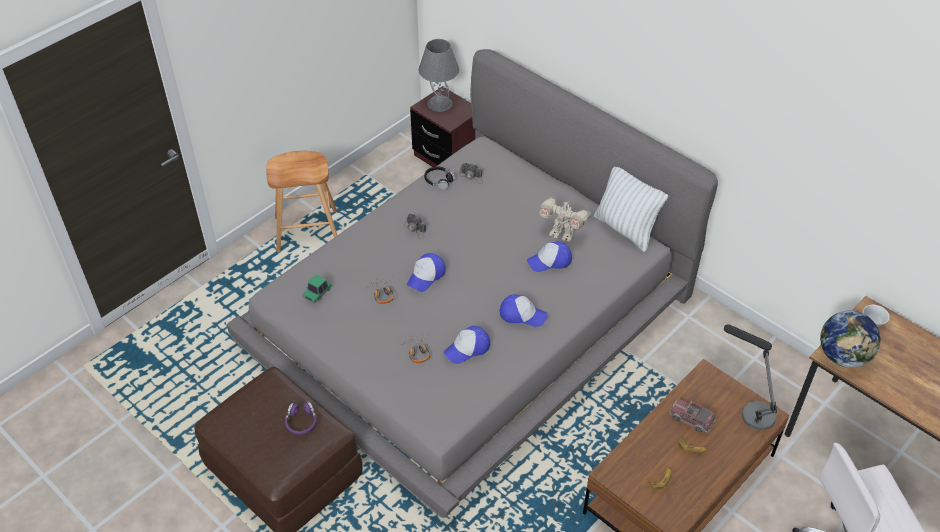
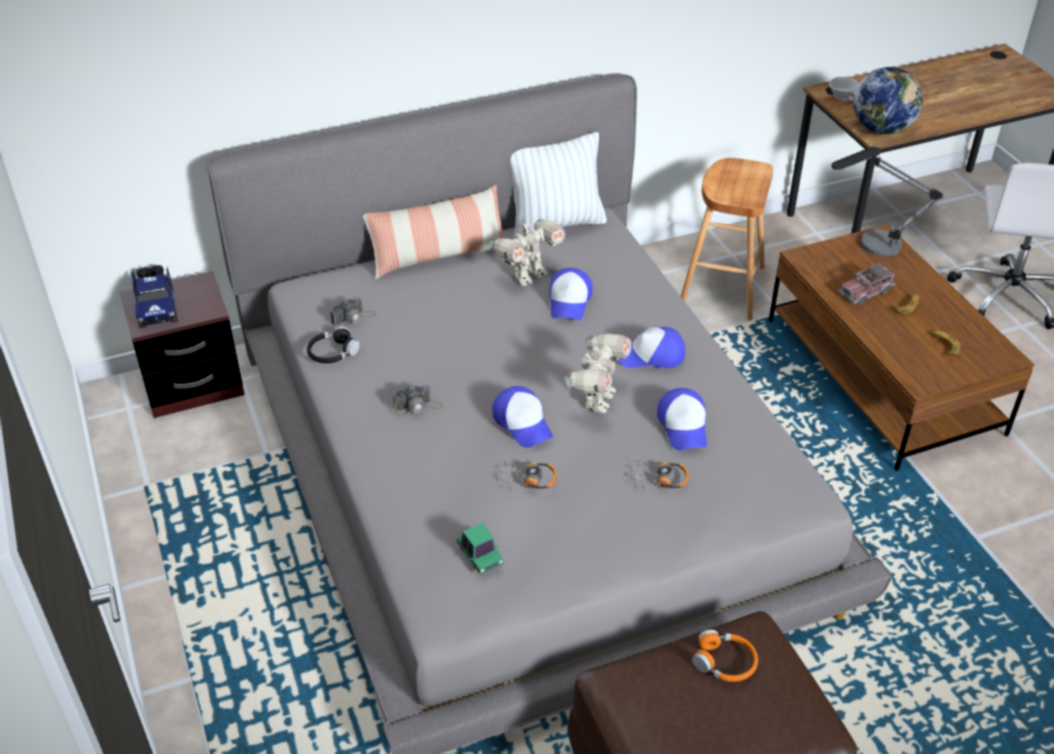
camera: 65 degrees left, 5 degrees down
(301, 422) = (724, 662): purple headphones -> orange headphones
(307, 231) = (207, 601): brown stool -> brown stool (722, 287)
(440, 103) = (156, 306): grey table lamp -> toy truck
(466, 302) = (597, 400): none -> toy robot
(522, 314) = (650, 356): cap -> cap turned 135 degrees counterclockwise
(553, 189) = (438, 256): none -> pillow

